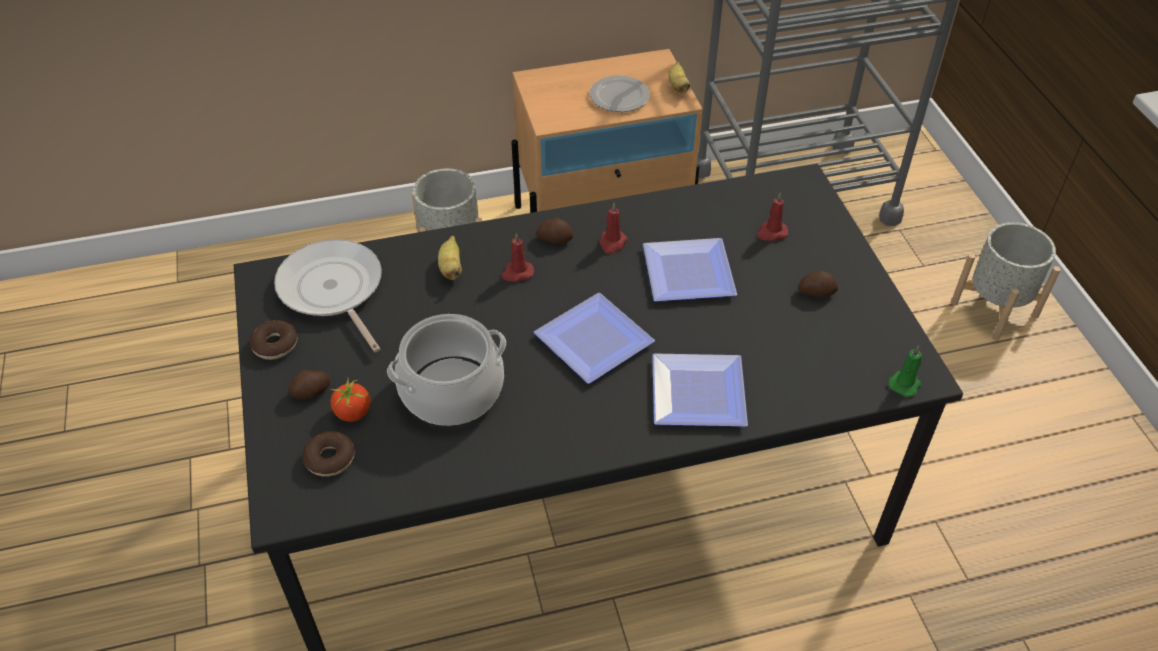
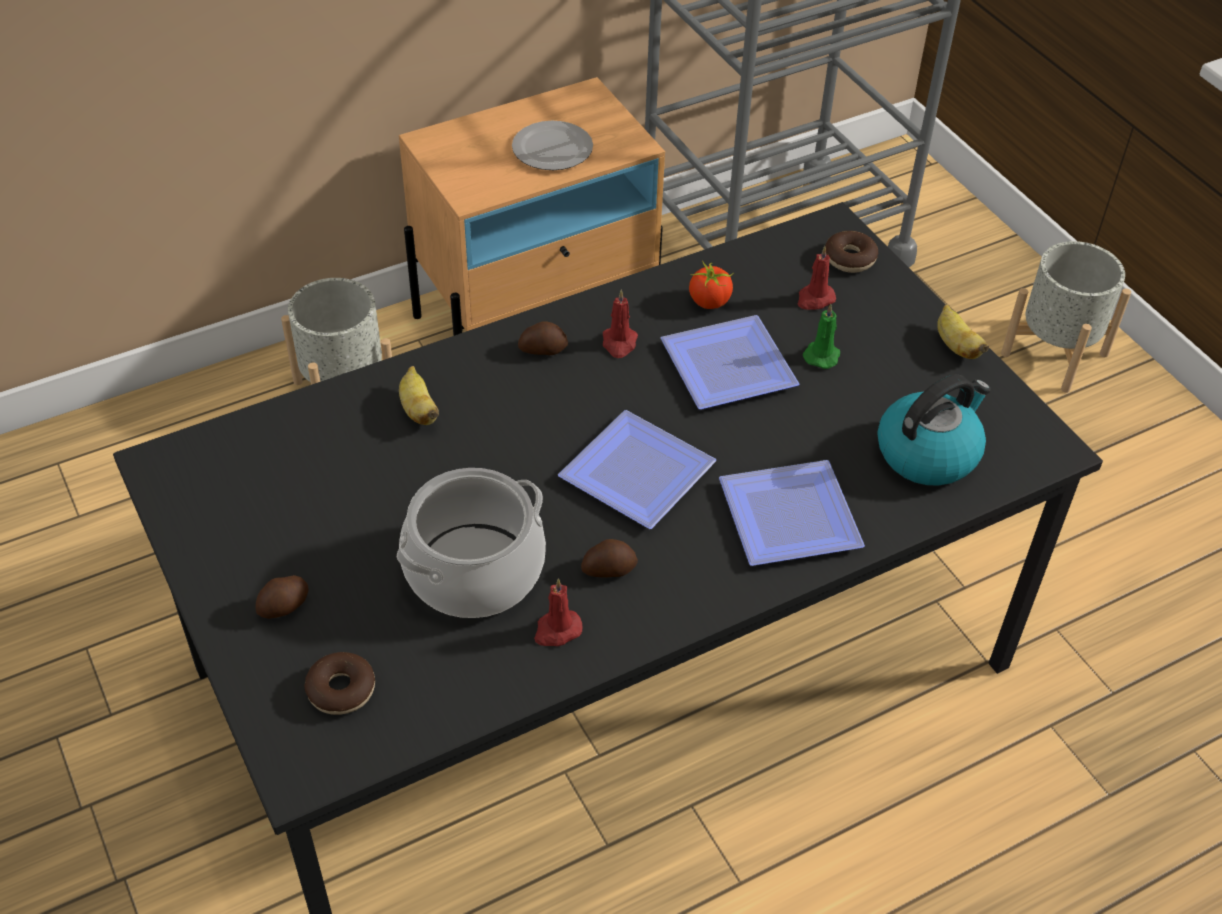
camera: 15 degrees left, 0 degrees up
(275, 345) = (212, 552): donut -> donut (849, 258)
(333, 291) = (267, 466): frying pan -> none
(353, 413) = (351, 624): tomato -> tomato (710, 302)
(517, 273) = (508, 402): red candle -> red candle (557, 630)
(678, 86) = (624, 126): banana -> banana (955, 346)
(816, 292) = (892, 364): potato -> potato (608, 568)
(822, 363) = (928, 452): none -> kettle
(905, 383) = (1032, 460): green candle -> green candle (822, 355)

